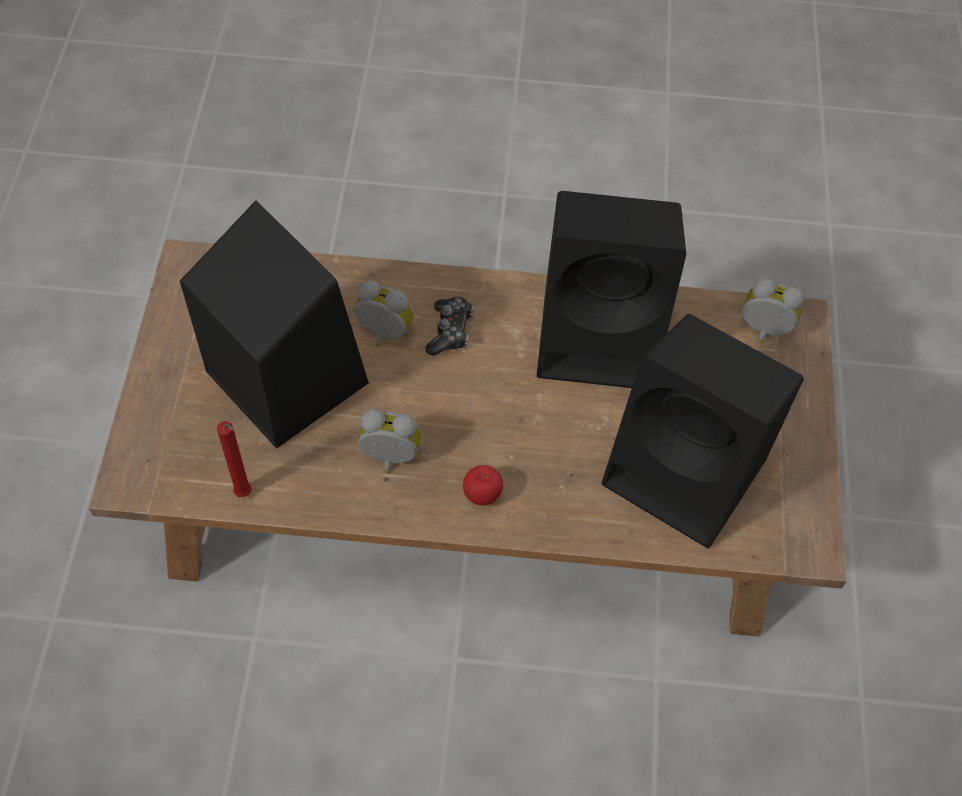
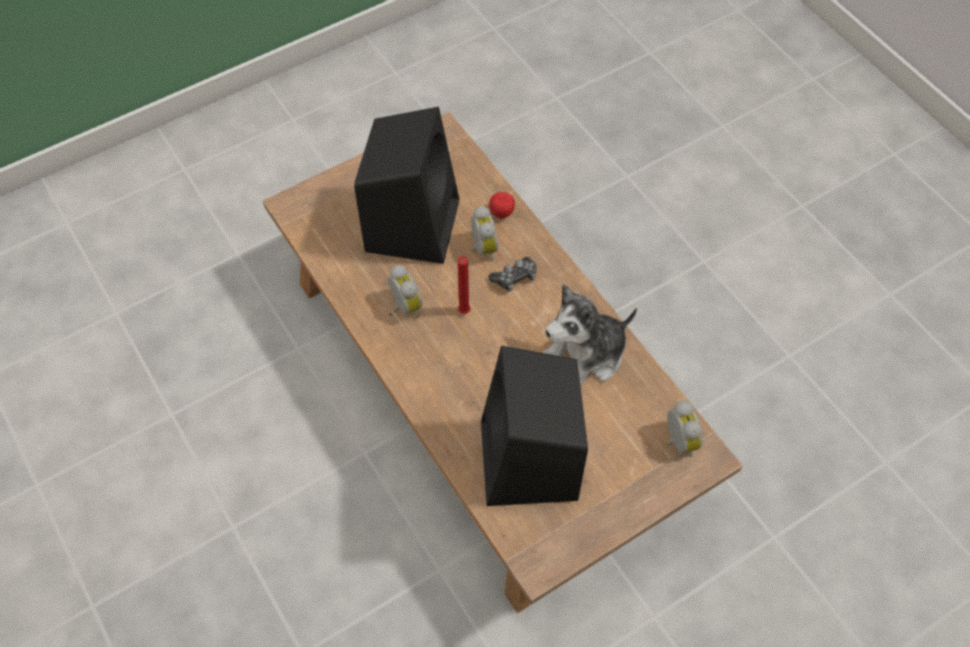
camera: 55 degrees right, 0 degrees up
(245, 495) = (325, 258): red candle -> red candle (463, 313)
(482, 495) = (420, 366): apple -> apple (502, 213)
(602, 336) = (586, 356): black speaker -> plush toy

